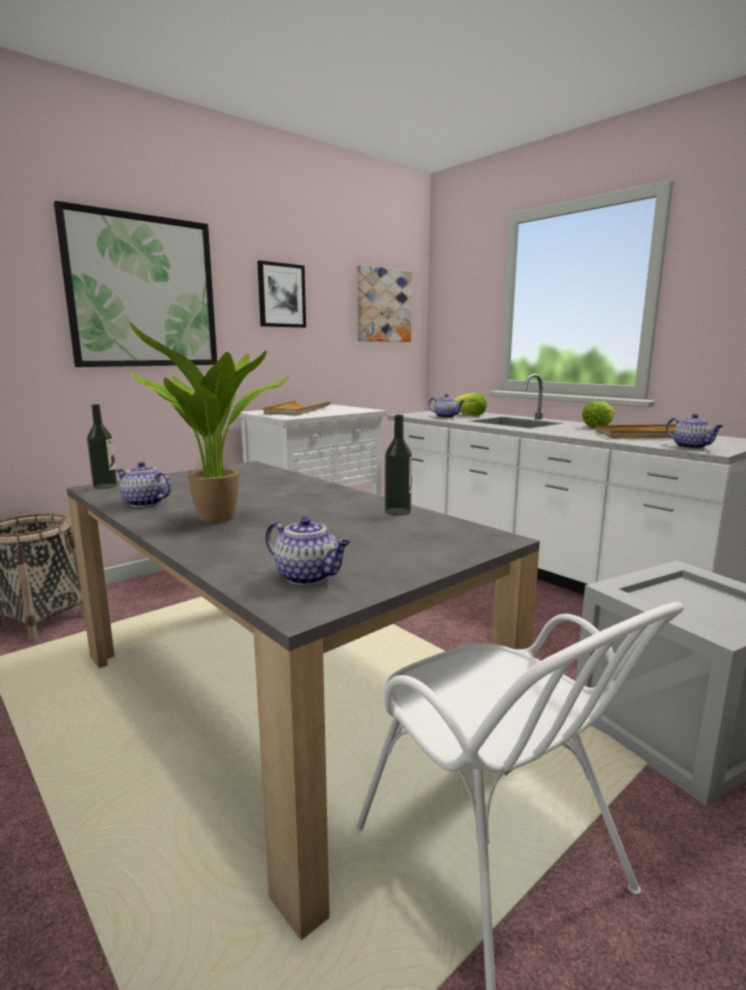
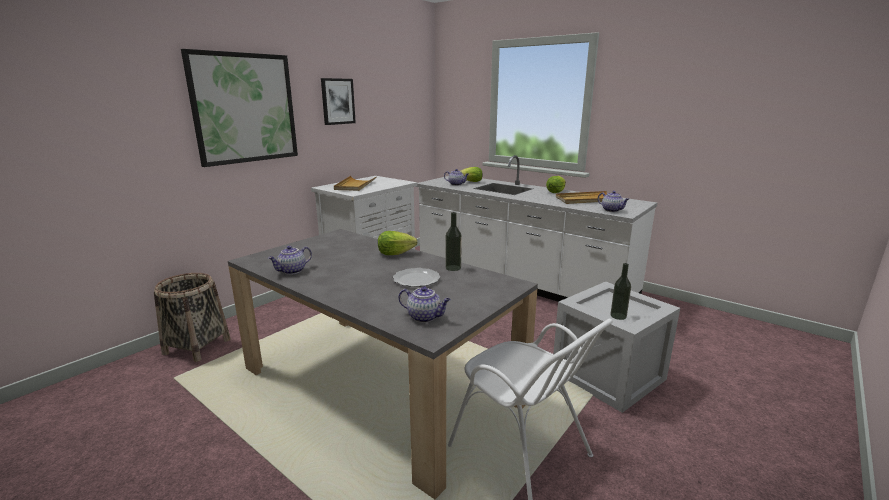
camera: 10 degrees left, 5 degrees up
(105, 486) = (254, 258): bottle -> bottle (618, 316)
(144, 503) = (292, 271): teapot -> teapot turned 60 degrees counterclockwise
(218, 520) = (350, 282): potted plant -> none
(315, 490) = (395, 253): none -> lettuce
(327, 523) = (416, 280): none -> plate
(383, 305) = (406, 101): picture -> none

